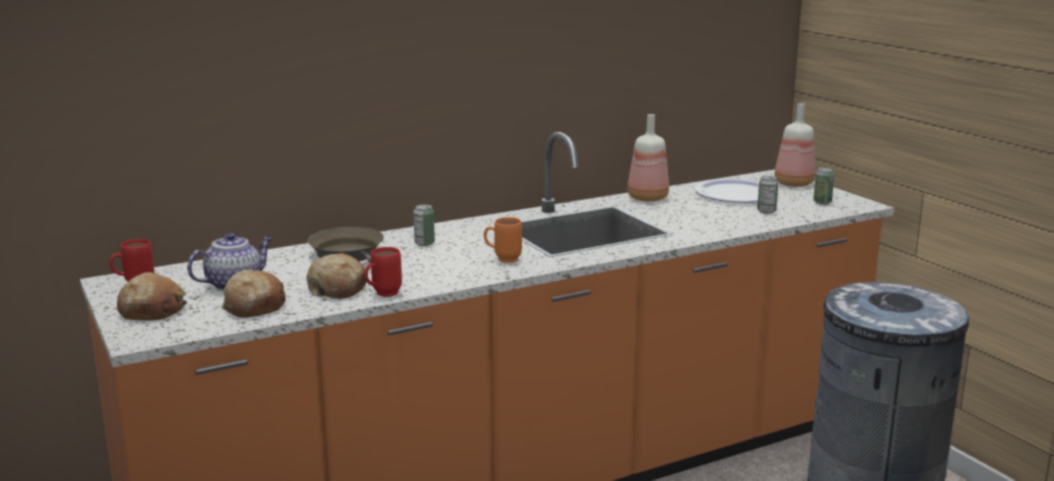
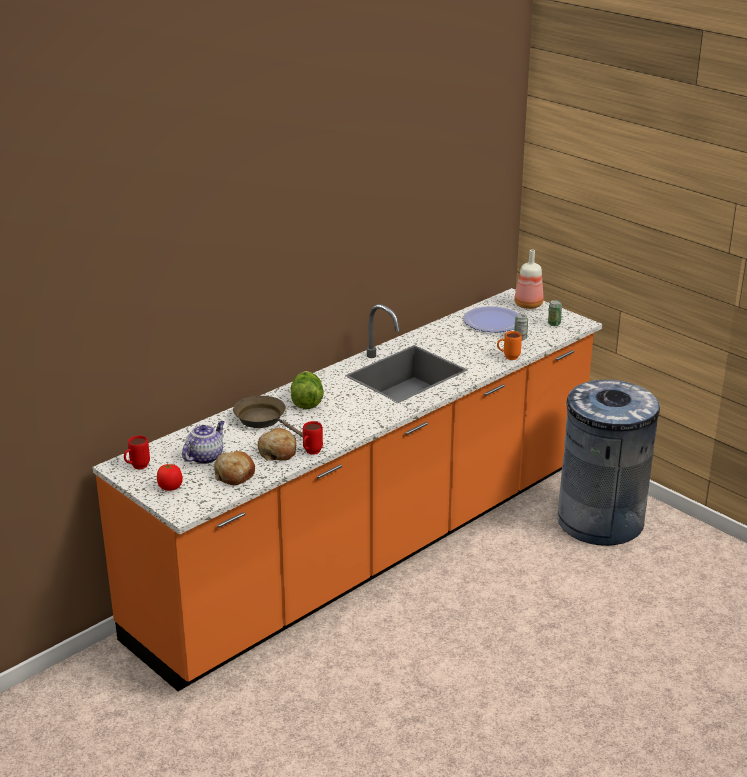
camera: 15 degrees left, 10 degrees up
(152, 310) = (170, 487): bread -> tomato
(424, 243) = (306, 401): can -> lettuce
(502, 259) = (368, 409): orange mug -> orange mug (508, 357)
(646, 198) = (433, 333): bottle -> none

